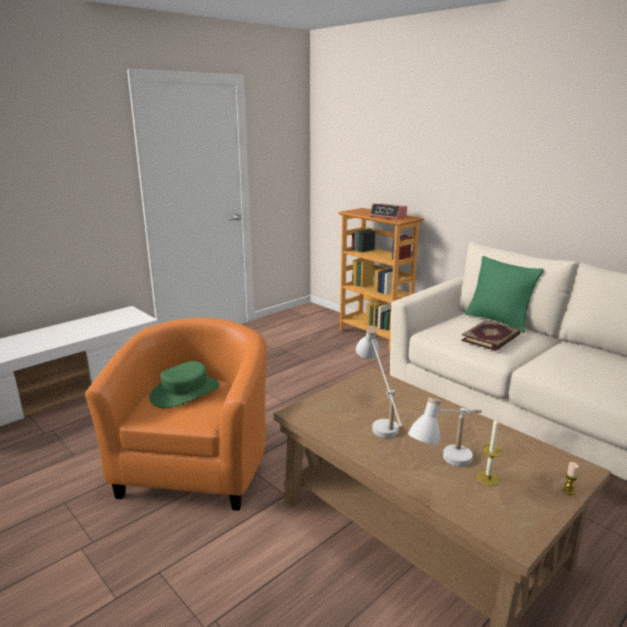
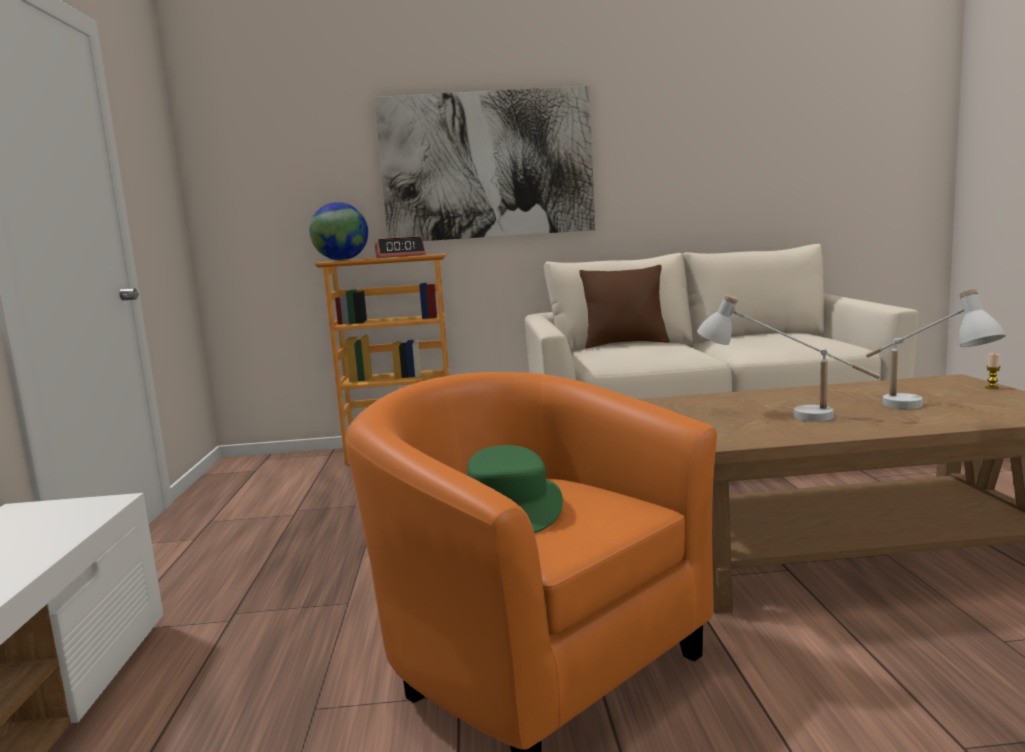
camera: 50 degrees left, 10 degrees down
(362, 210) = (342, 260): none -> globe
(461, 160) = (487, 165): none -> picture
(488, 478) = (953, 403): candle -> none
(491, 338) = (664, 349): book -> none
(498, 321) = (625, 344): green pillow -> brown pillow

